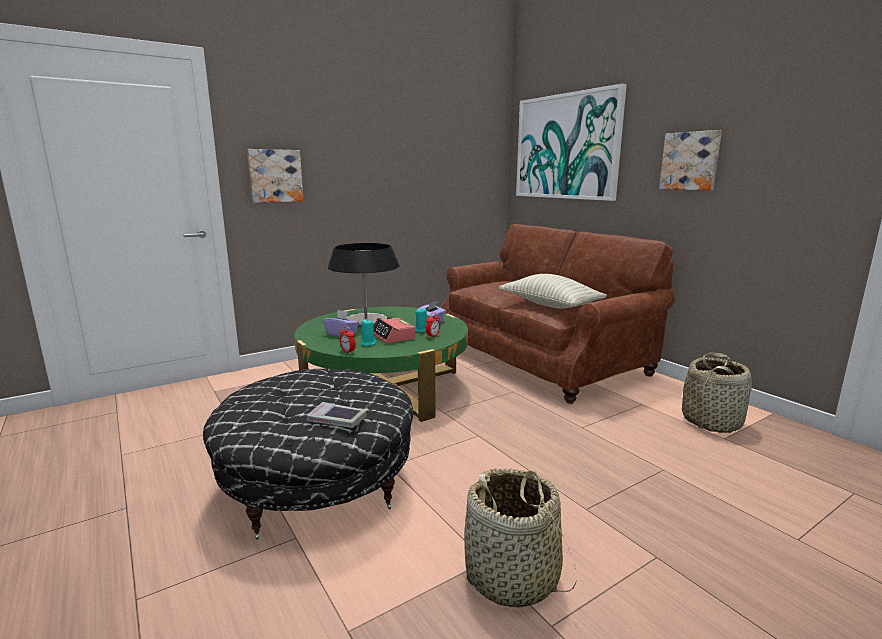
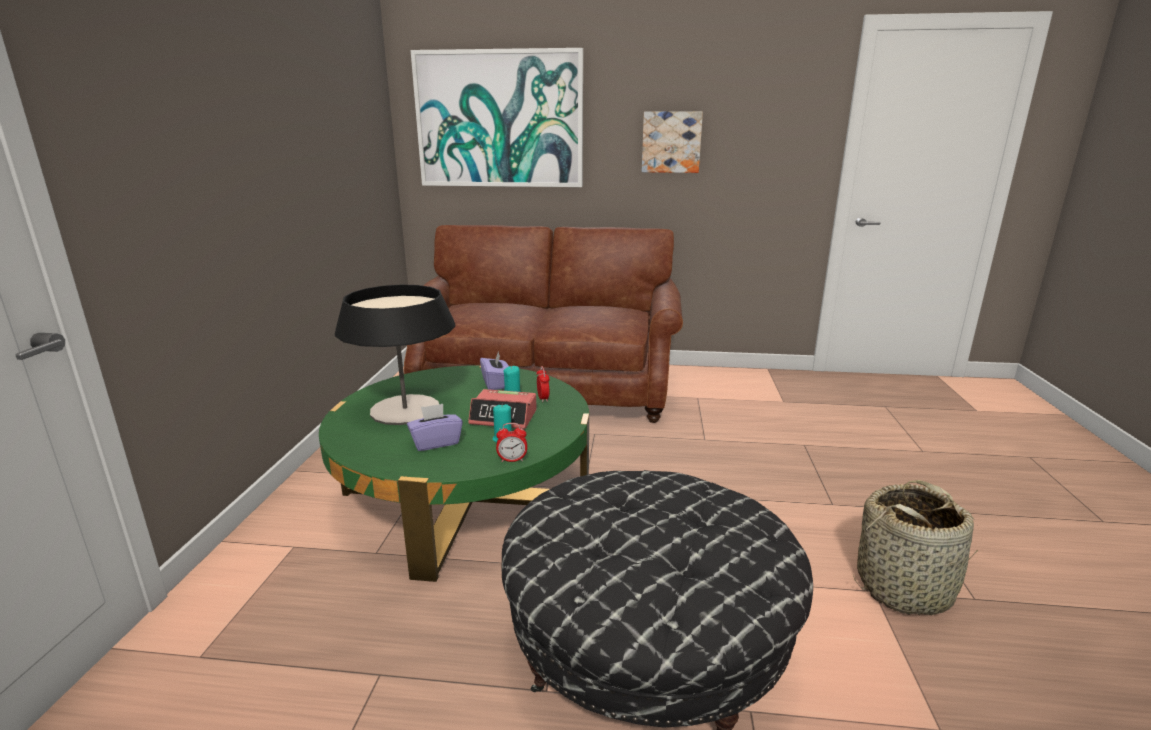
camera: 50 degrees left, 5 degrees up
(275, 176) = (150, 185): picture -> none
(337, 420) = (743, 535): book -> none
(550, 305) = (592, 321): pillow -> none
(712, 421) = (755, 391): basket -> none

